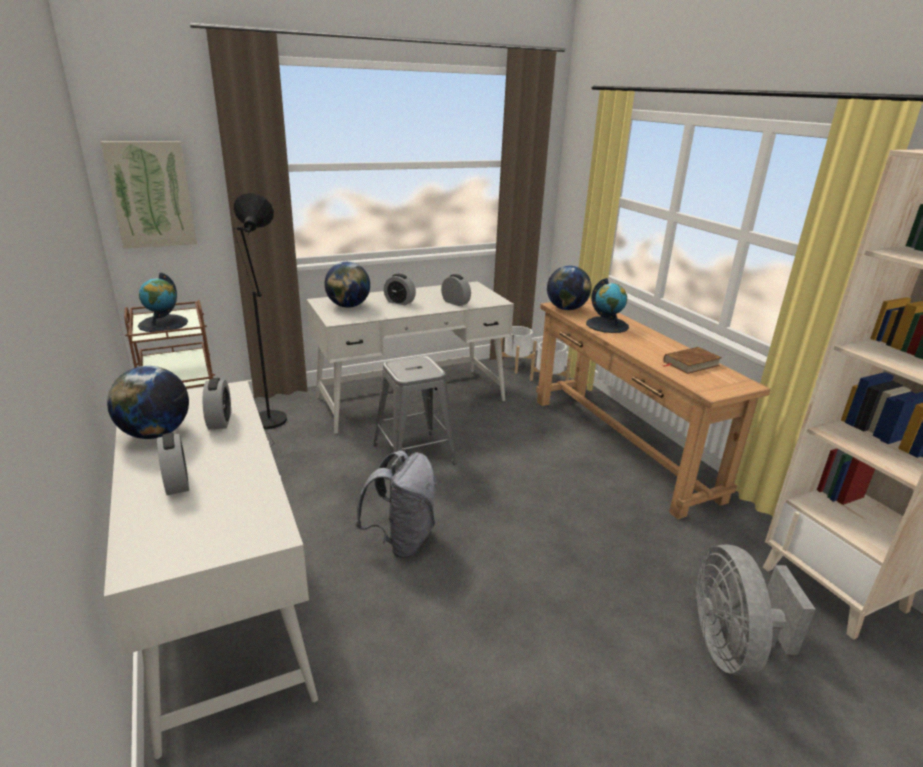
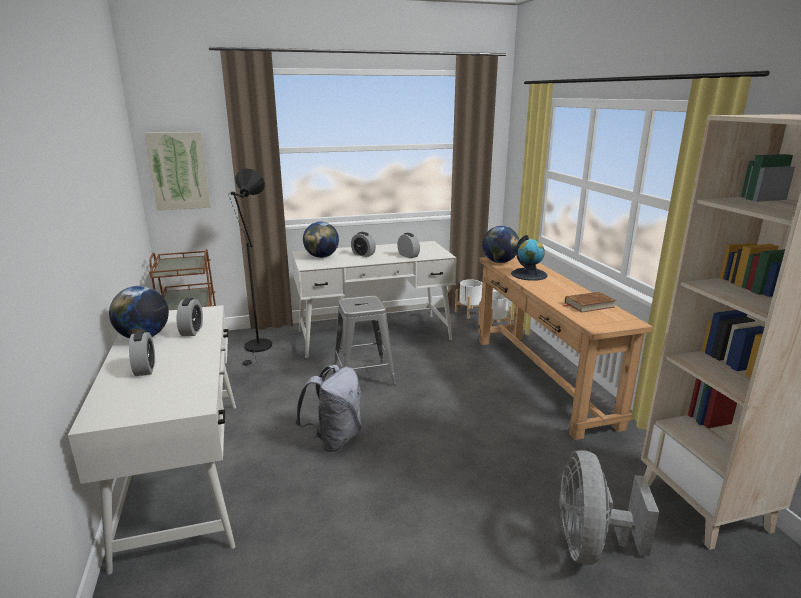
camera: 10 degrees right, 5 degrees down
(163, 324) = (178, 265): globe -> none

